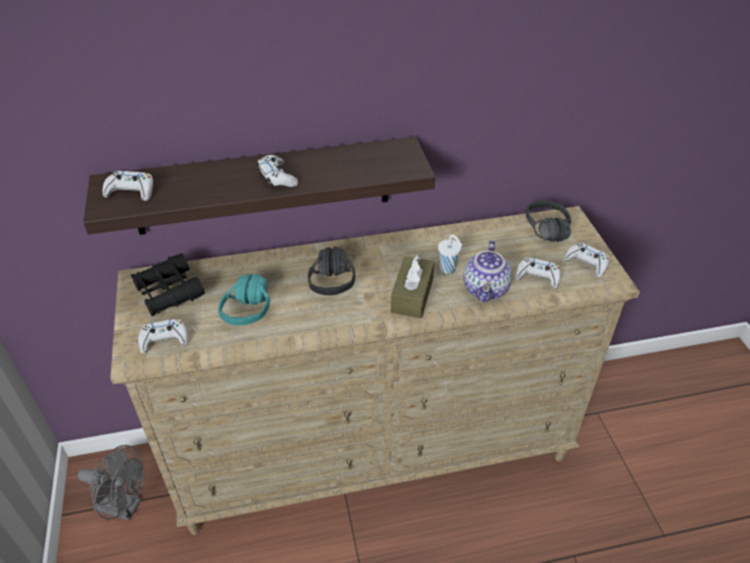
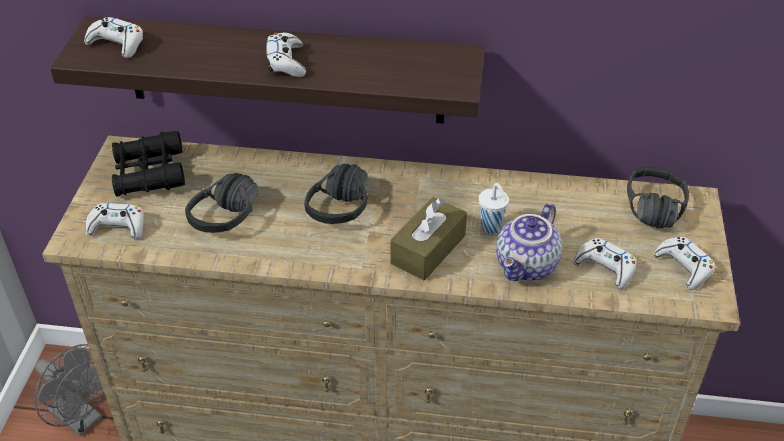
camera: 20 degrees right, 0 degrees up
(258, 311) = (235, 220): turquoise headphones -> black headphones

